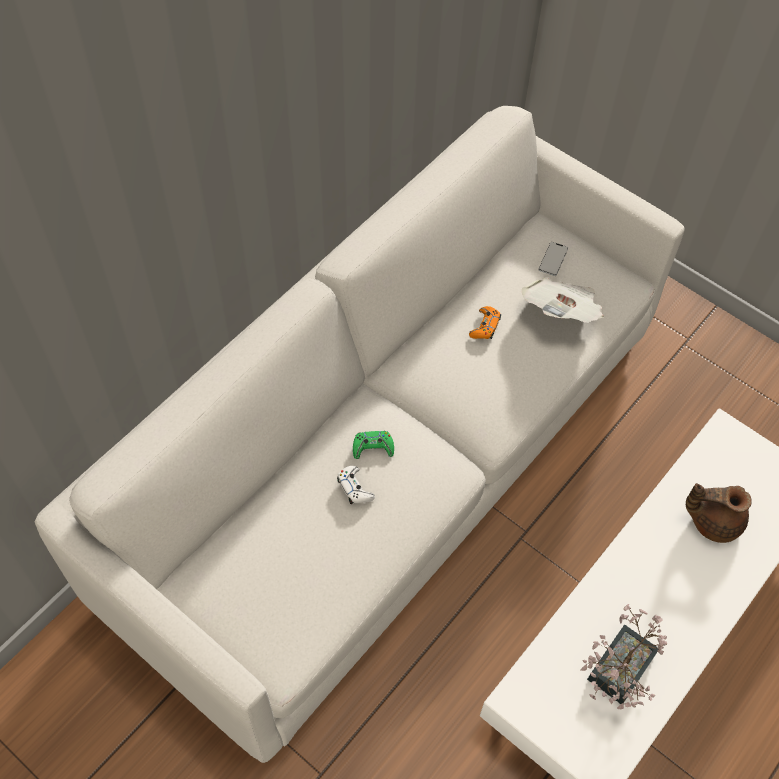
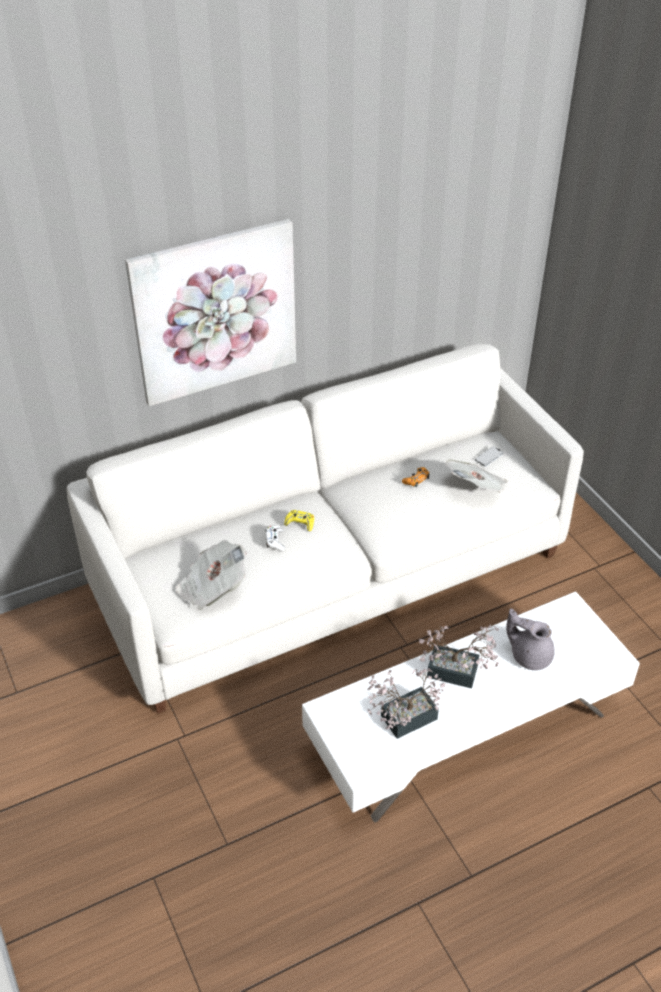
camera: 25 degrees right, 15 degrees down
(185, 207) = (215, 312): none -> picture
(306, 591) = (212, 587): none -> newspaper
(373, 447) = (300, 523): green game controller -> yellow game controller
(646, 579) = (458, 673): none -> potted plant
(713, 521) = (529, 655): brown teapot -> grey teapot

